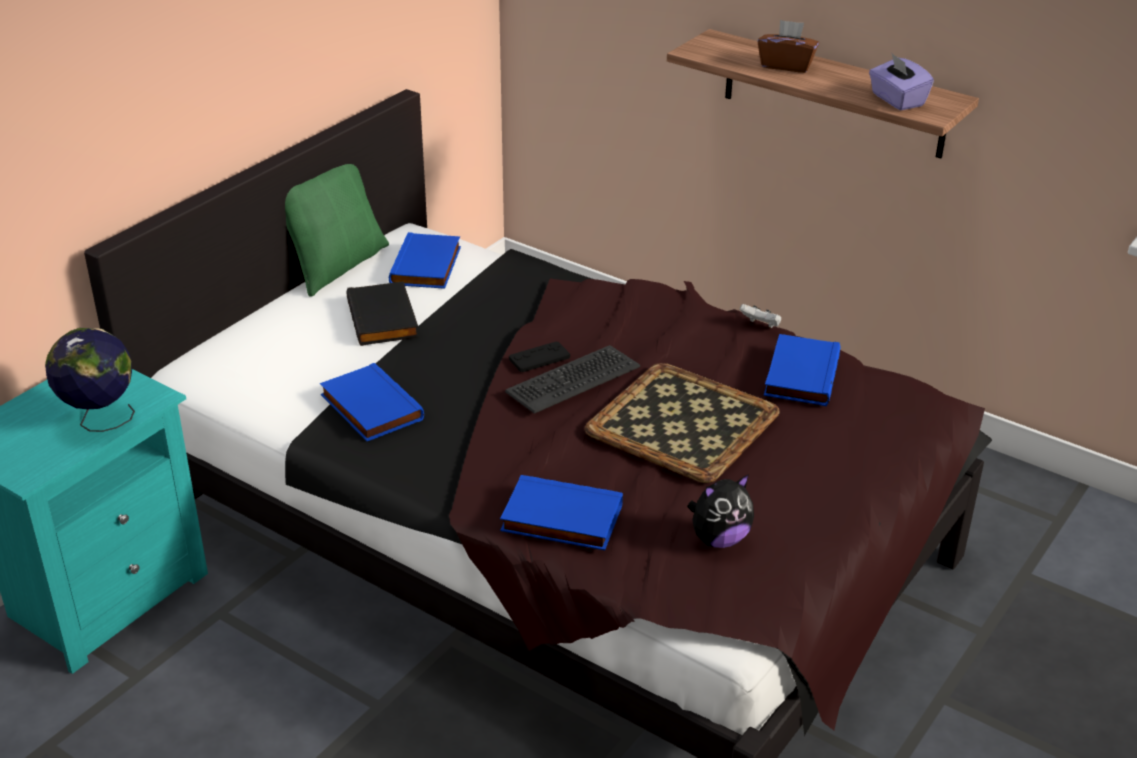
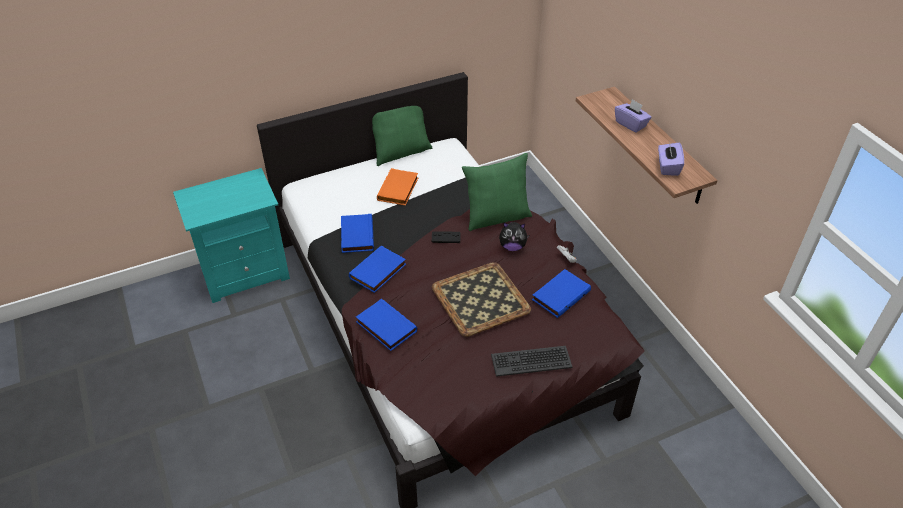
camera: 30 degrees right, 10 degrees up
(100, 420) = (238, 203): globe -> none
(385, 318) = (399, 189): black book -> orange book
(427, 266) = (440, 166): blue book -> blue book (378, 272)
(572, 379) = (450, 255): keyboard -> keyboard (531, 361)
(594, 304) = (496, 216): none -> green pillow
(719, 539) = (446, 367): plush toy -> plush toy (512, 247)
(786, 65) = (631, 124): brown tissue box -> purple tissue box

